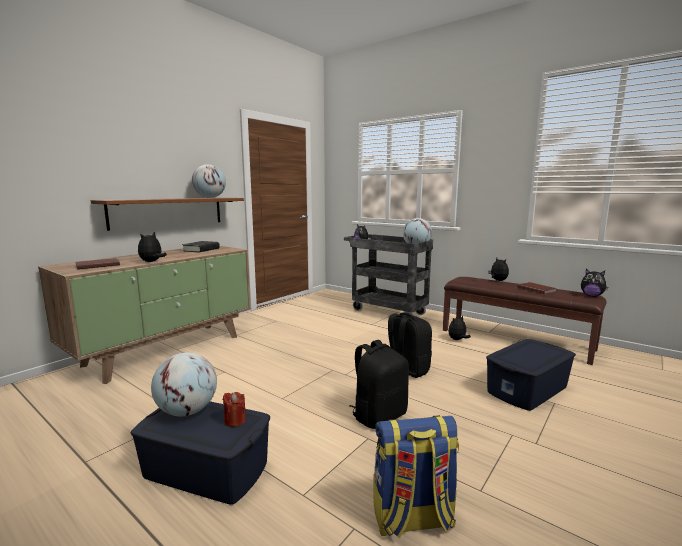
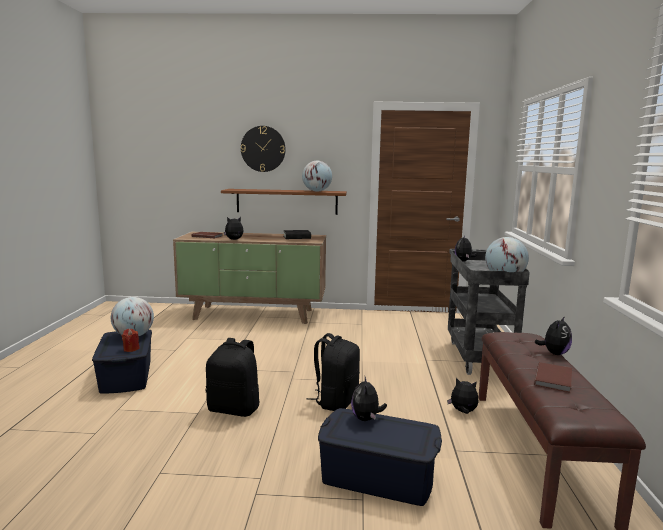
camera: 55 degrees right, 0 degrees up
(134, 148) = (263, 149): none -> wall clock
(412, 519) = (112, 451): backpack -> none
(592, 295) = (601, 419): plush toy -> plush toy (366, 419)

